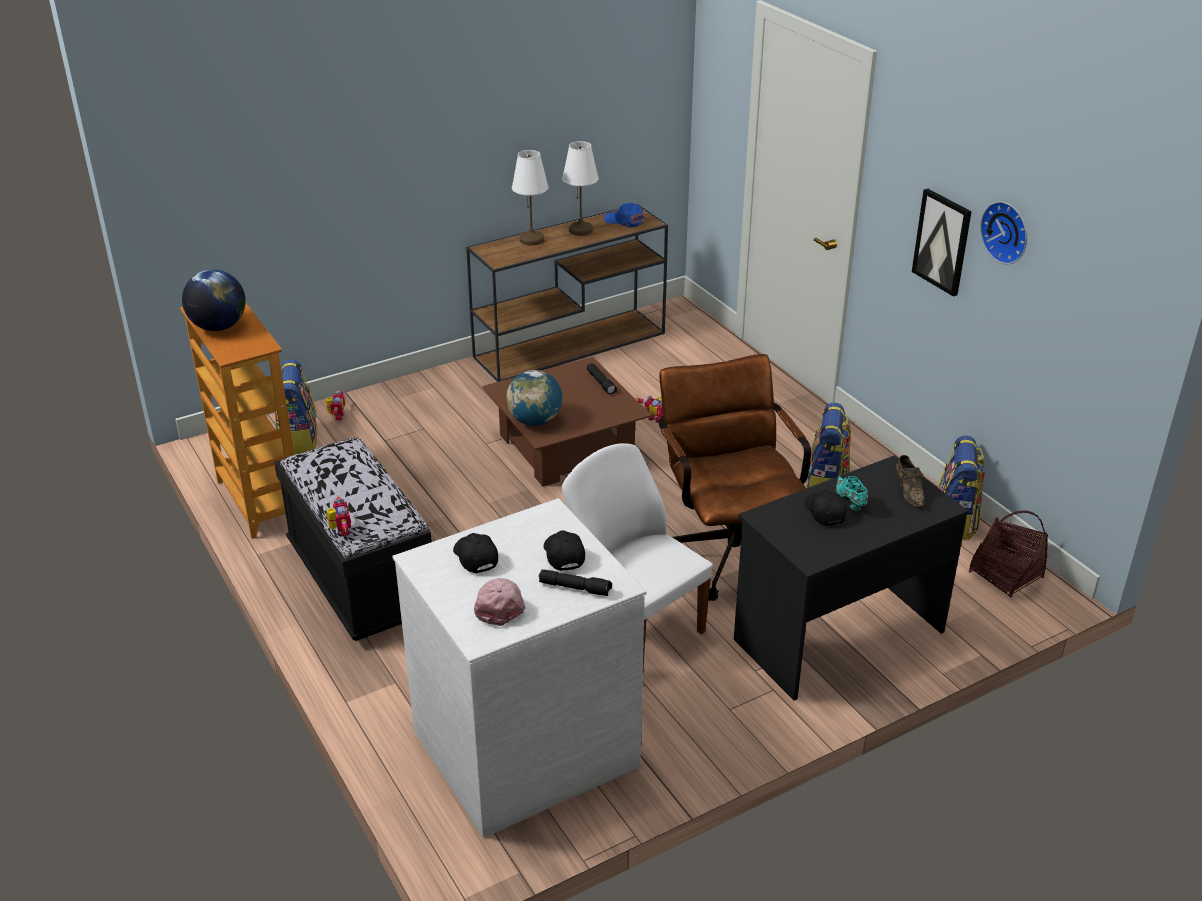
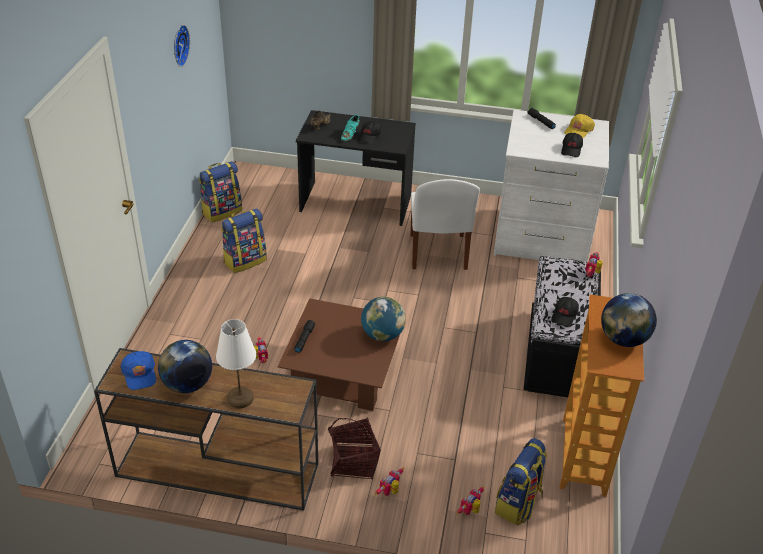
camera: 140 degrees left, 5 degrees up
(417, 396) = (391, 492): none -> toy robot
(499, 604) = (578, 130): pink cap -> yellow cap
(563, 555) = (532, 133): black cap -> black cap (564, 316)
(581, 230) = (187, 385): white table lamp -> globe
(728, 548) = (344, 261): brown office chair -> none
(942, 241) = (162, 98): picture -> none
(1006, 575) = (247, 183): basket -> basket (353, 461)

